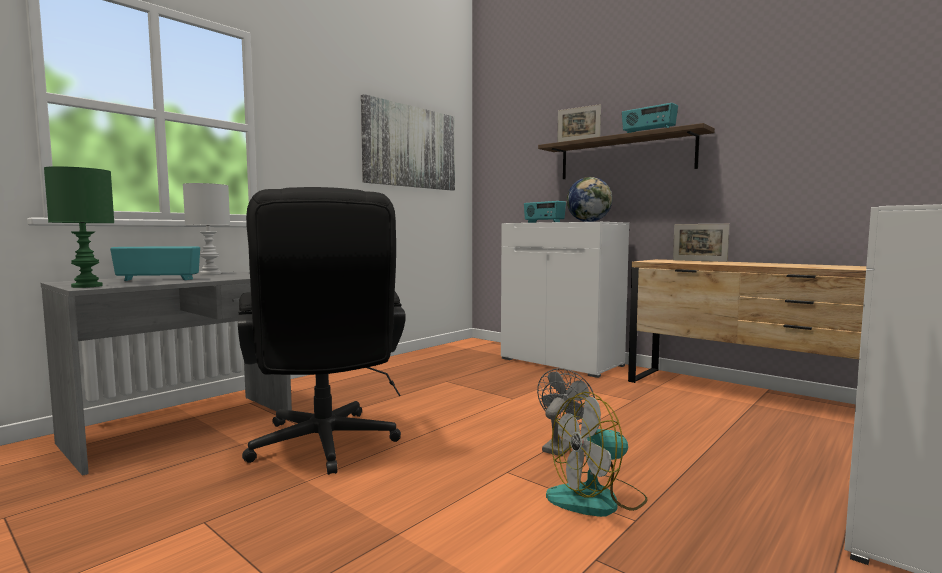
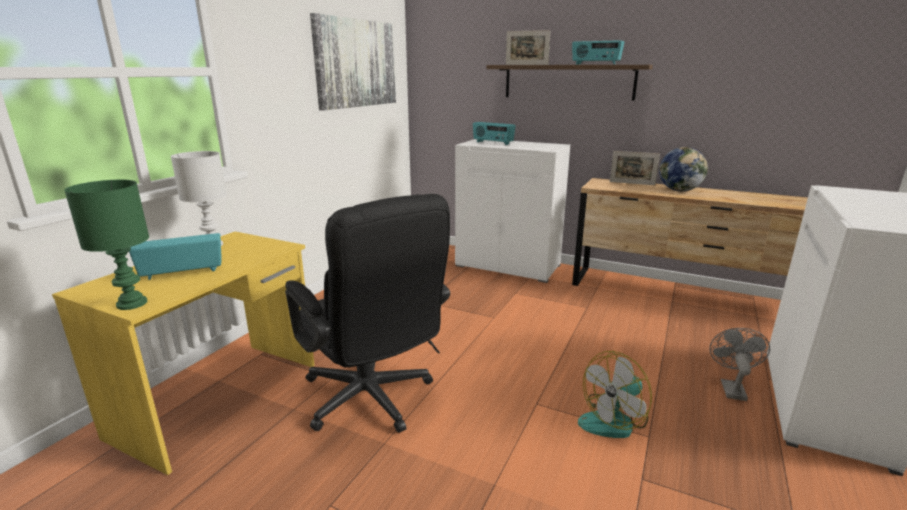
camera: 15 degrees left, 15 degrees up
(183, 429) = (221, 398): grey desk -> yellow desk
(561, 446) = (560, 368): grey fan -> grey fan (731, 387)
(589, 222) = (539, 147): globe -> globe (679, 190)

